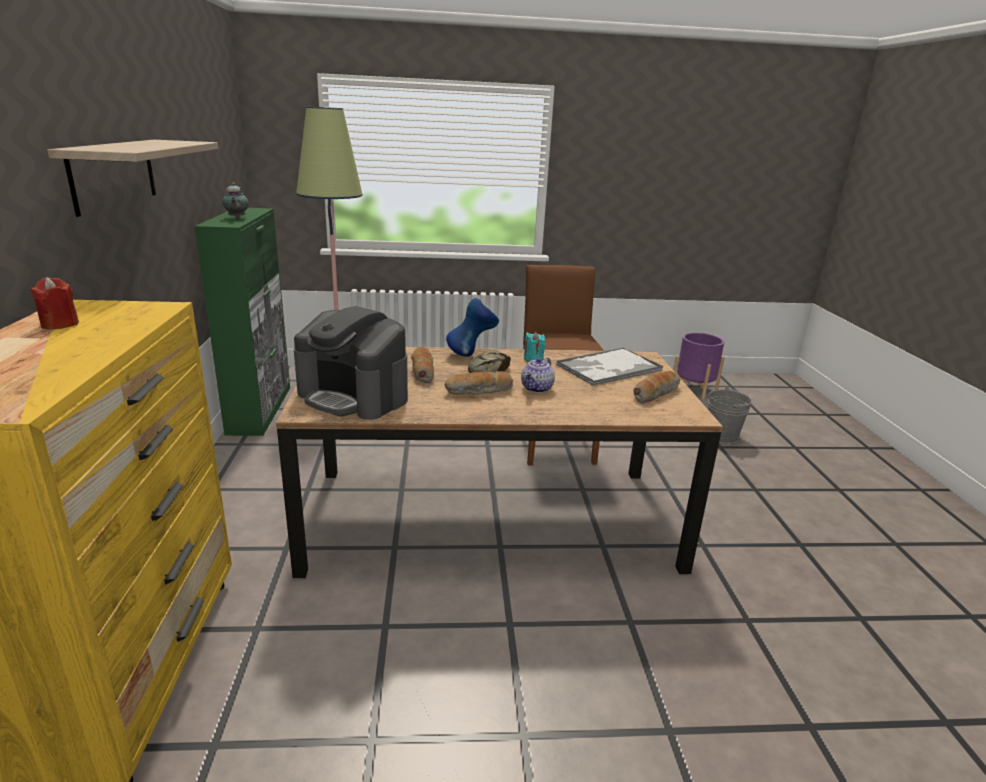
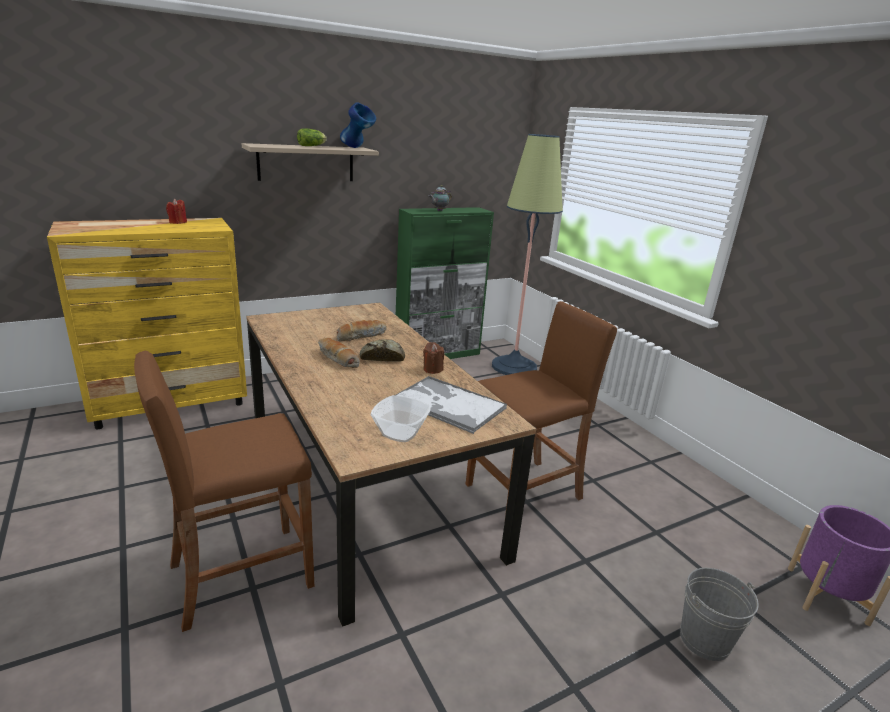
camera: 65 degrees right, 0 degrees up
(131, 143) = (312, 146): none -> lettuce
(354, 396) = (297, 325): coffee machine -> none
(472, 354) = (415, 346): blue vase -> blue vase (357, 148)
(533, 359) = (432, 369): turquoise candle -> brown candle
(537, 389) = (361, 378): teapot -> none
(609, 629) = (240, 575): none -> brown stool
(655, 393) = (401, 433): bread -> bowl

